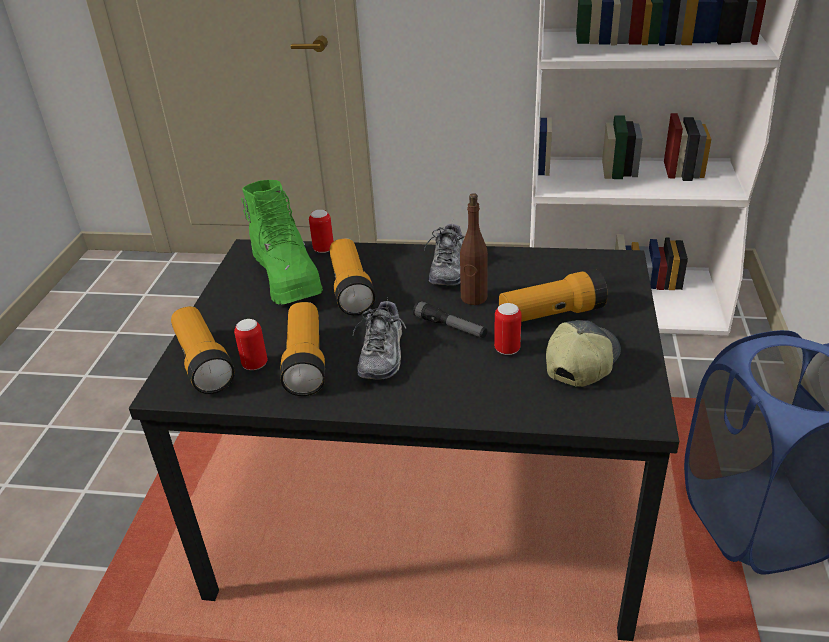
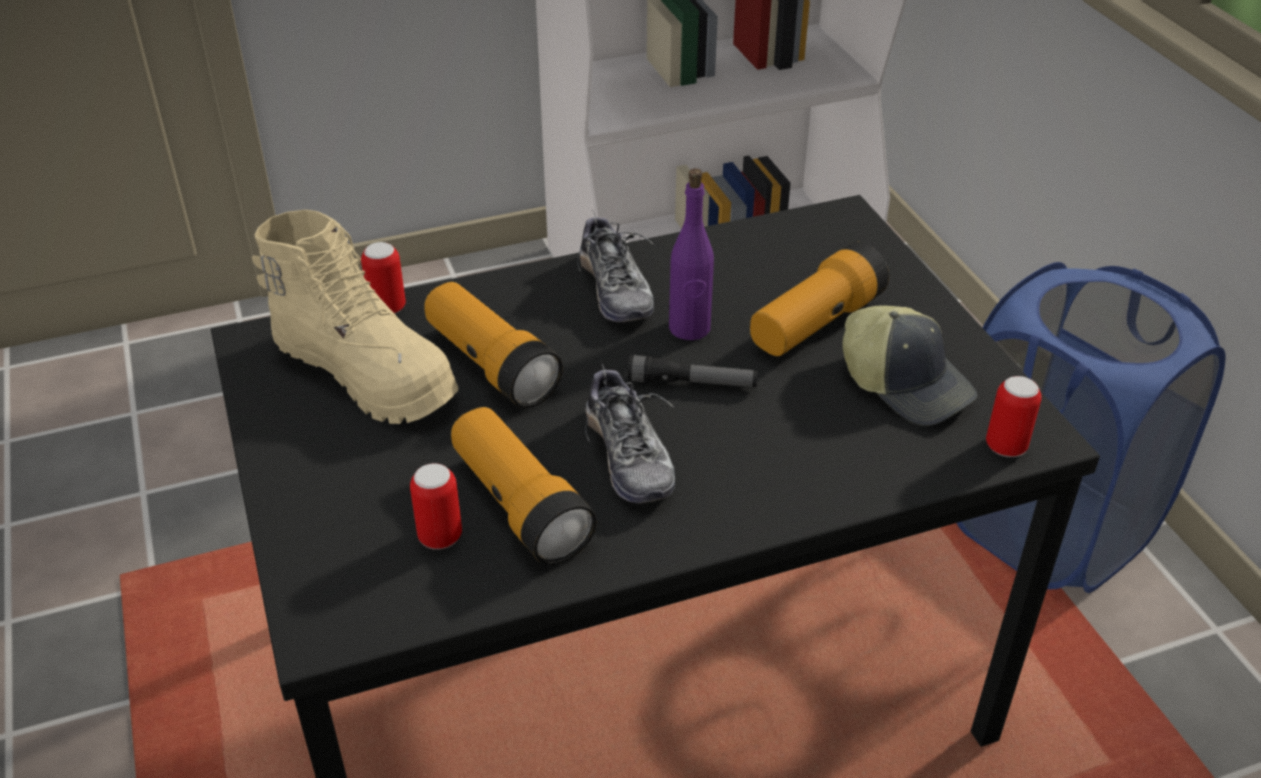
camera: 30 degrees left, 5 degrees up
(203, 363) = (349, 562): flashlight -> none
(287, 277) = (367, 373): green boot -> beige boot
(473, 298) = (689, 328): brown bottle -> purple bottle
(507, 349) = (797, 394): can -> can (1005, 447)
(580, 362) = (906, 383): cap -> cap turned 135 degrees clockwise

